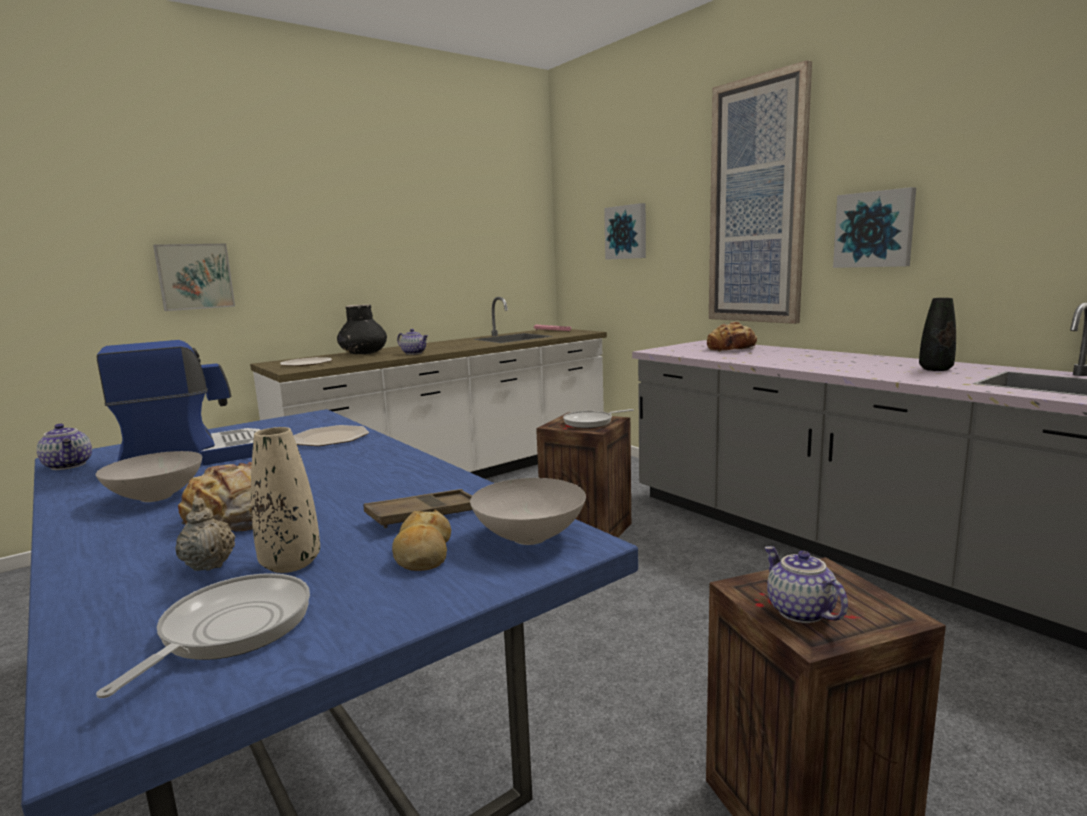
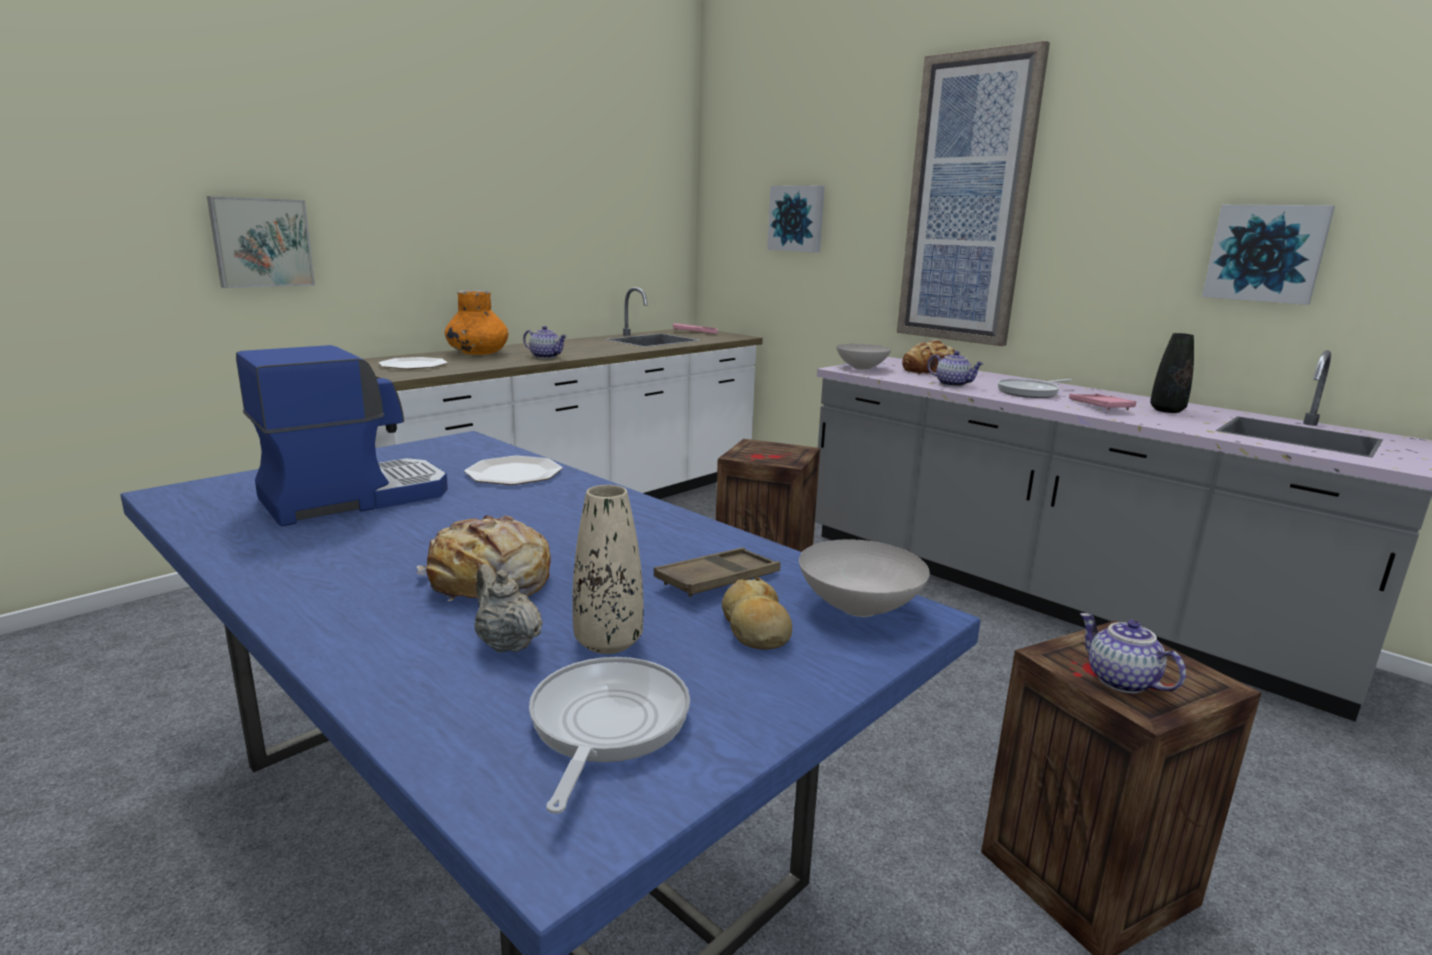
camera: 10 degrees left, 5 degrees up
(69, 465) = (185, 505): teapot -> teapot (953, 384)
(158, 496) = (356, 552): white bowl -> white bowl (862, 368)
(363, 353) = (478, 353): black vase -> orange vase
(591, 422) = (779, 453): frying pan -> frying pan (1030, 392)
(870, 368) = (1100, 406): none -> pink tray
(874, 229) = (1104, 247): picture -> picture (1266, 253)

